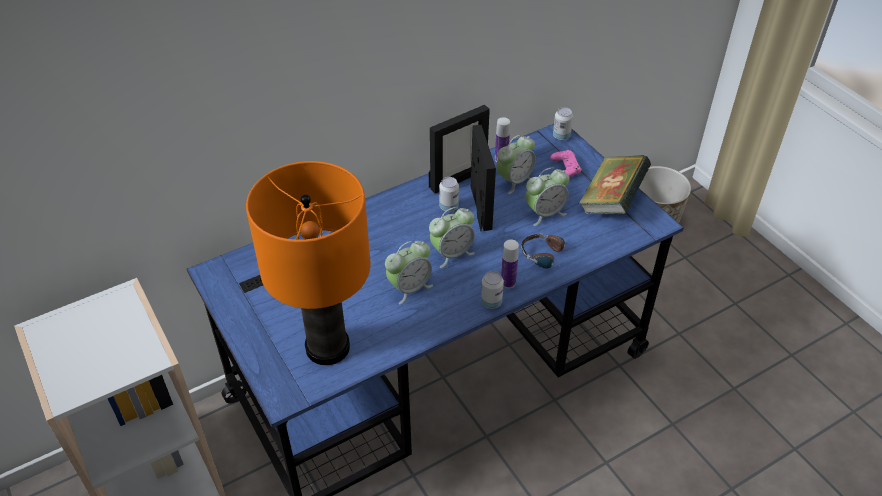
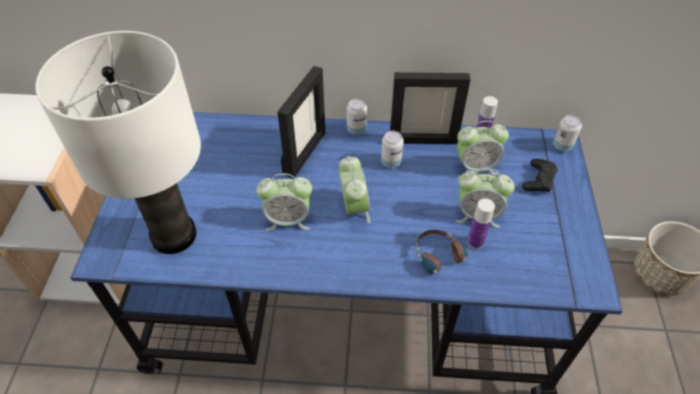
camera: 35 degrees right, 5 degrees up
(327, 347) = (174, 234): orange table lamp -> white table lamp
(452, 253) = (354, 207): alarm clock -> alarm clock turned 105 degrees counterclockwise
(479, 208) = (418, 177): picture frame -> picture frame (304, 153)
(491, 302) = (346, 276): can -> can (356, 129)
(508, 282) = (380, 265): bottle -> bottle (475, 242)
(565, 168) = (538, 180): pink game controller -> black game controller
(611, 201) = (560, 238): book -> none

